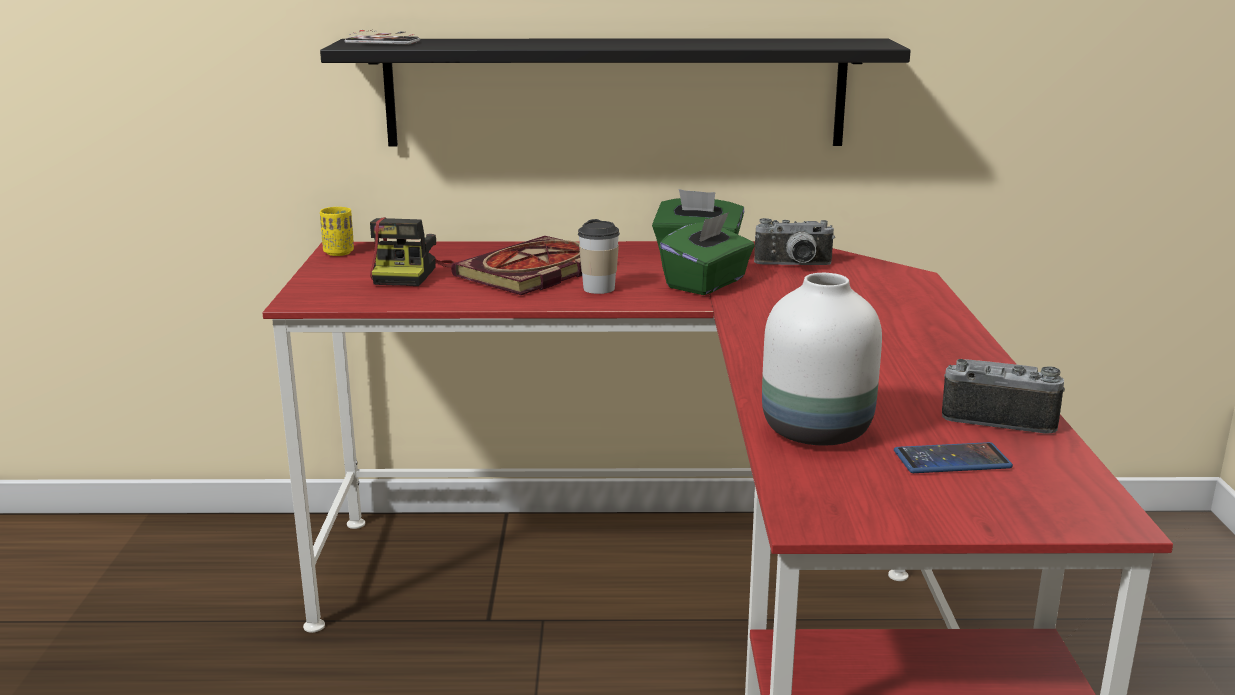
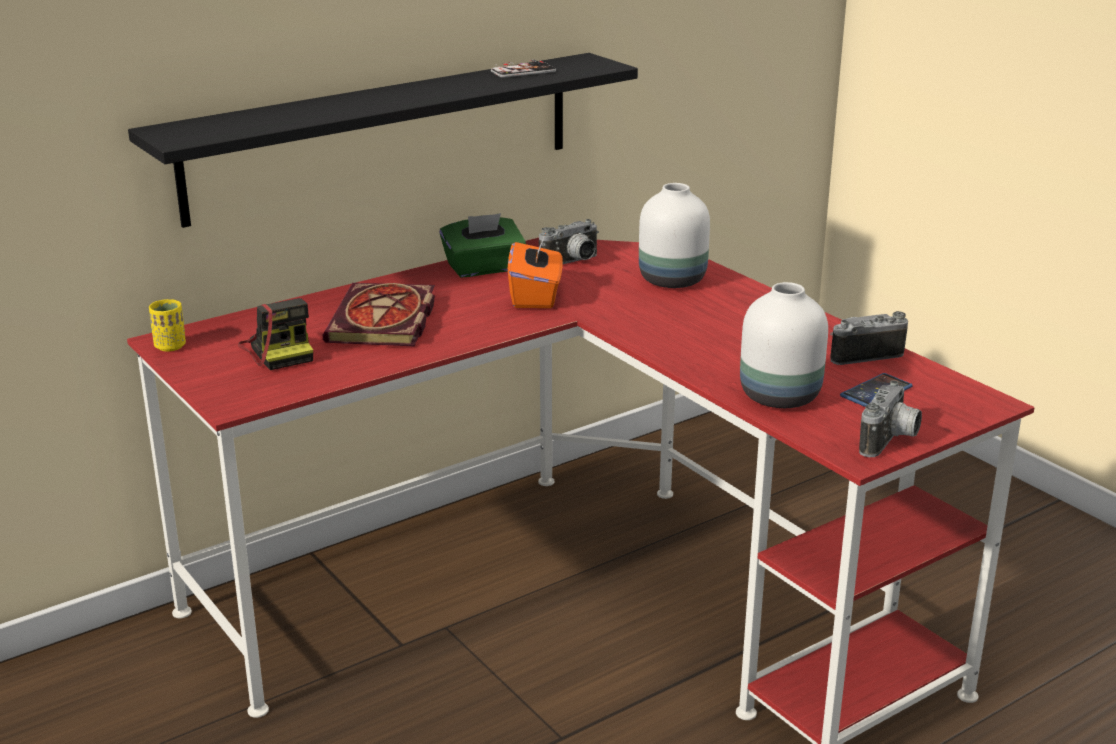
camera: 35 degrees left, 5 degrees up
(382, 42) = (193, 129): phone -> phone (523, 72)
(599, 289) = (462, 323): cup -> none
(707, 283) = (535, 296): green tissue box -> orange tissue box
(876, 301) = (672, 281): none -> white vase
(882, 517) = (891, 442): none -> camera

